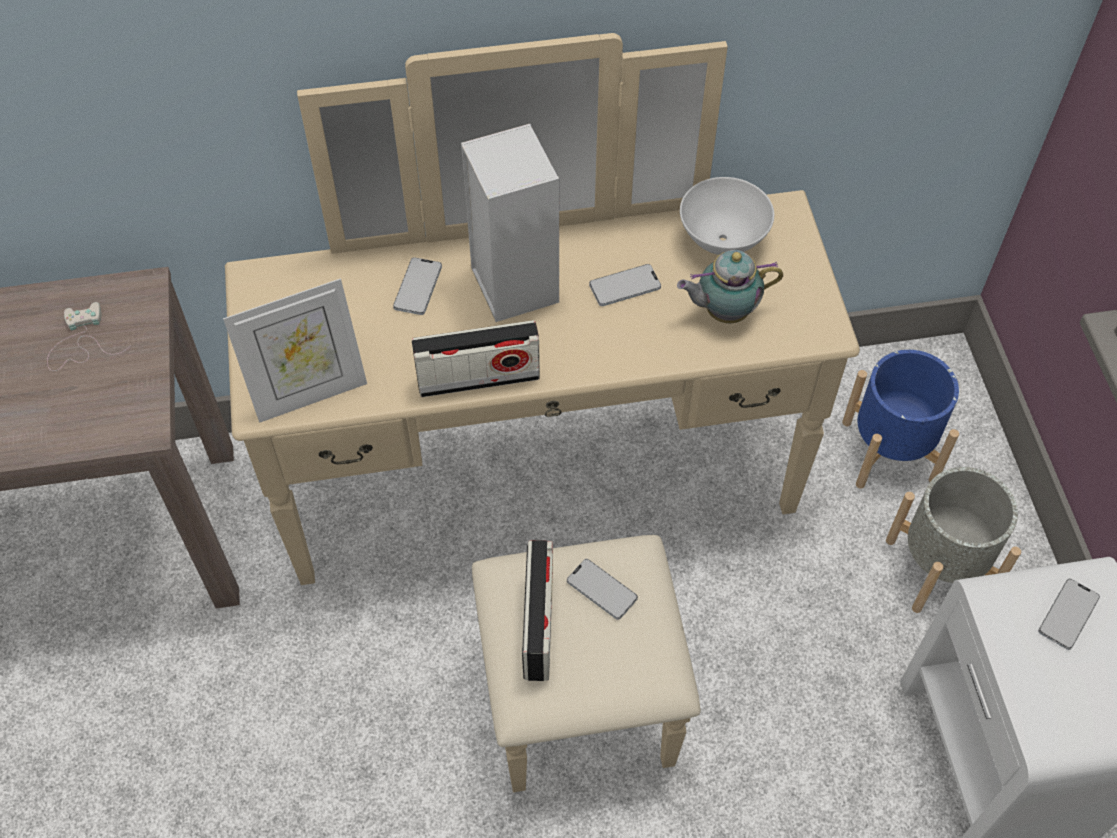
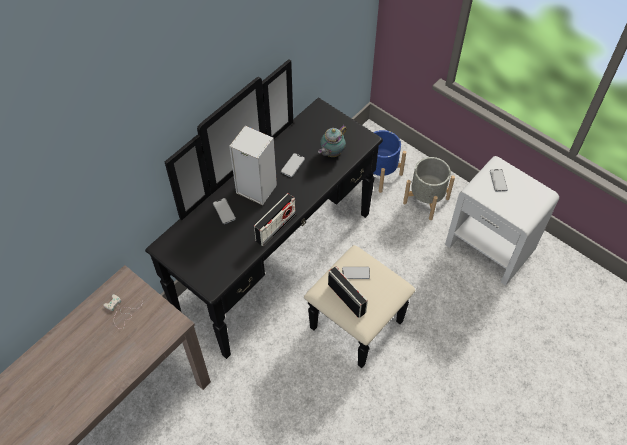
camera: 40 degrees left, 0 degrees up
(309, 393) = (224, 271): picture frame -> none
(550, 525) = (293, 275): beige dresser -> black dresser
(722, 241) = (309, 130): white bowl -> none

